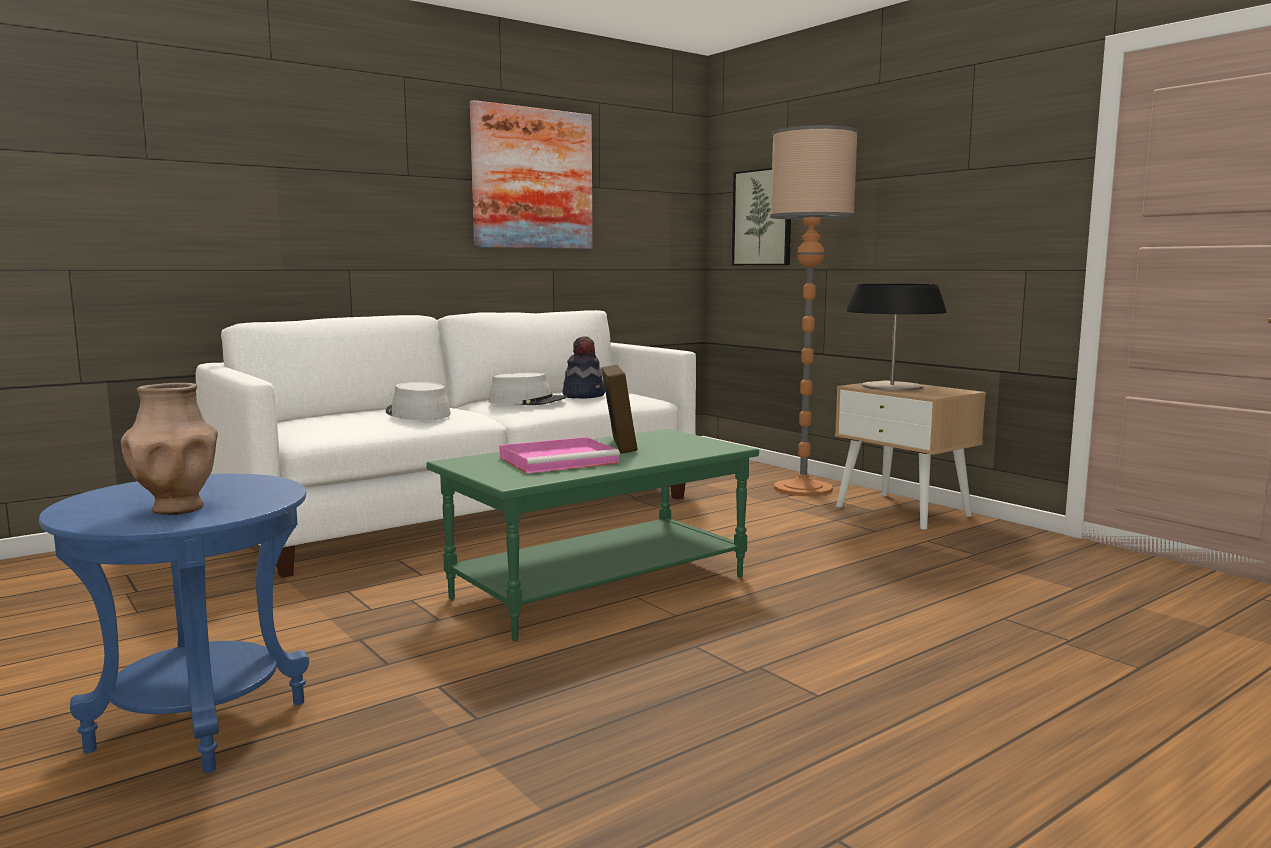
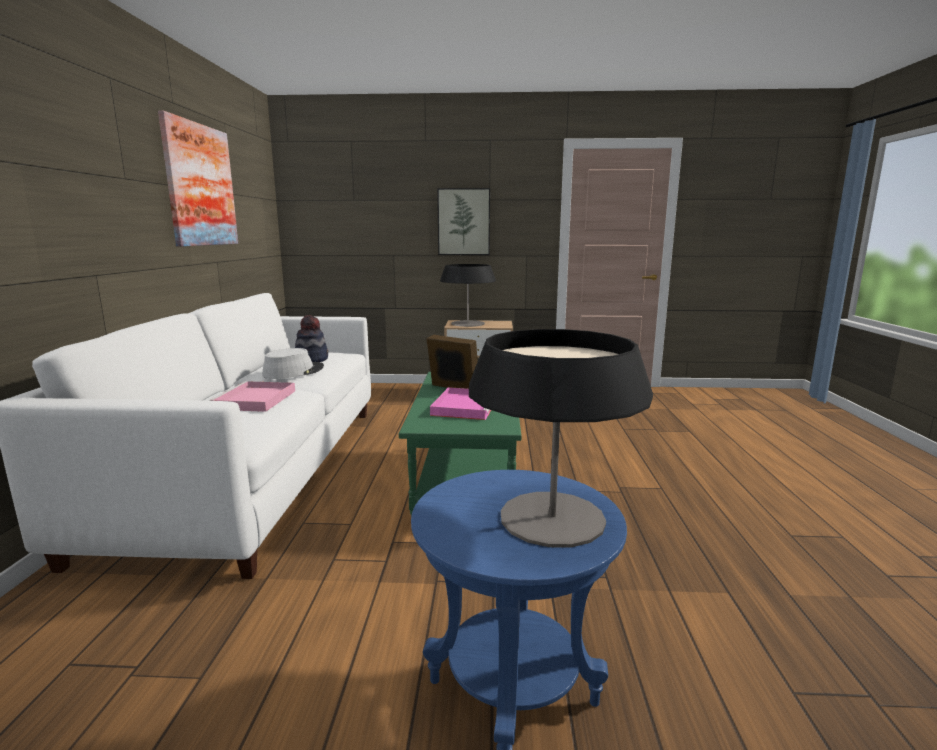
camera: 50 degrees left, 5 degrees up
(178, 508) = (552, 518): brown vase -> table lamp
(417, 413) = (255, 400): grey hat -> pink tray
(763, 217) = (336, 220): picture -> picture (464, 222)
(802, 488) = (409, 392): floor lamp -> none

